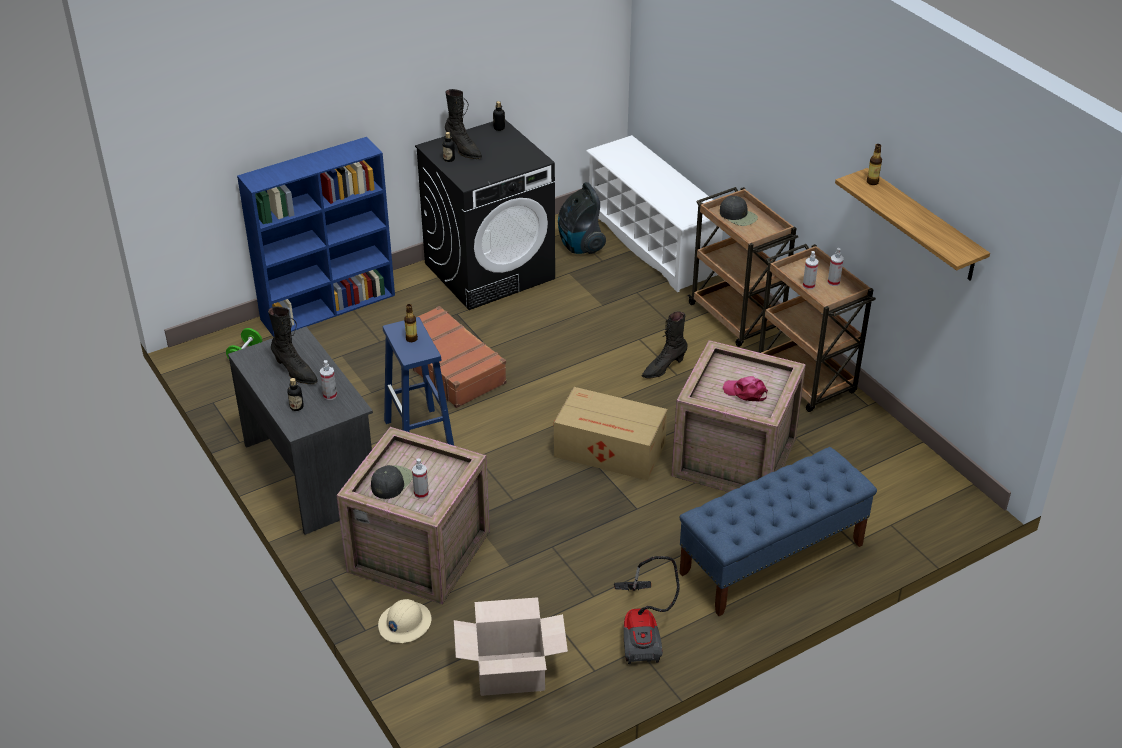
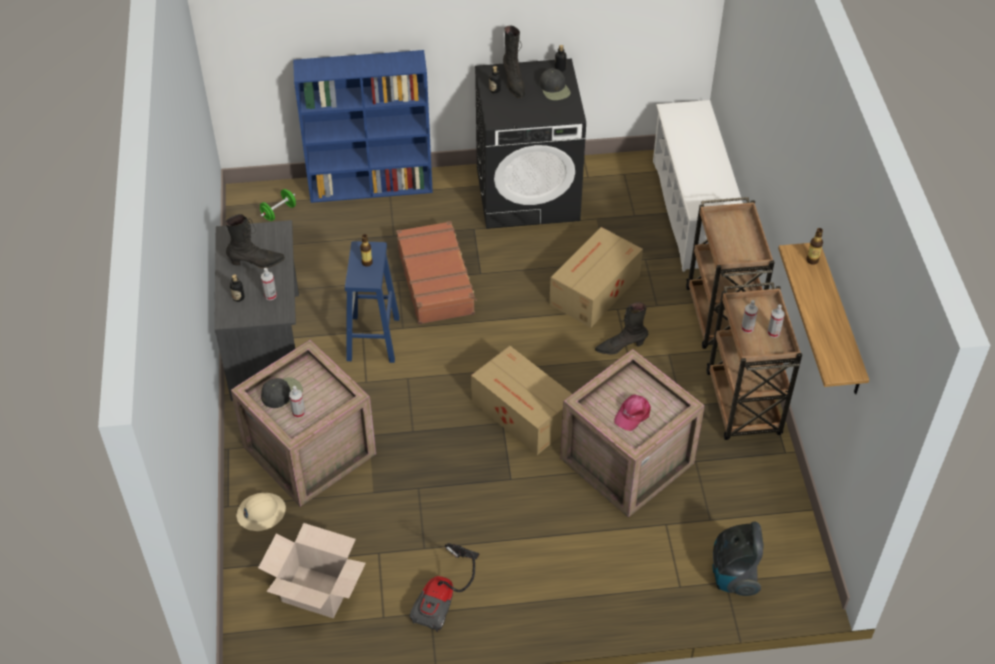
camera: 25 degrees right, 10 degrees up
(295, 372) = (257, 262): black boot -> black boot turned 75 degrees counterclockwise
(580, 245) = (624, 193): vacuum cleaner -> vacuum cleaner (733, 575)
(606, 330) = (593, 290): none -> cardboard box
(738, 216) = (732, 229): black cap -> black cap (554, 89)
(745, 392) = (632, 414): pink cap -> pink cap turned 105 degrees counterclockwise
(771, 559) = (596, 573): blue bench -> none

